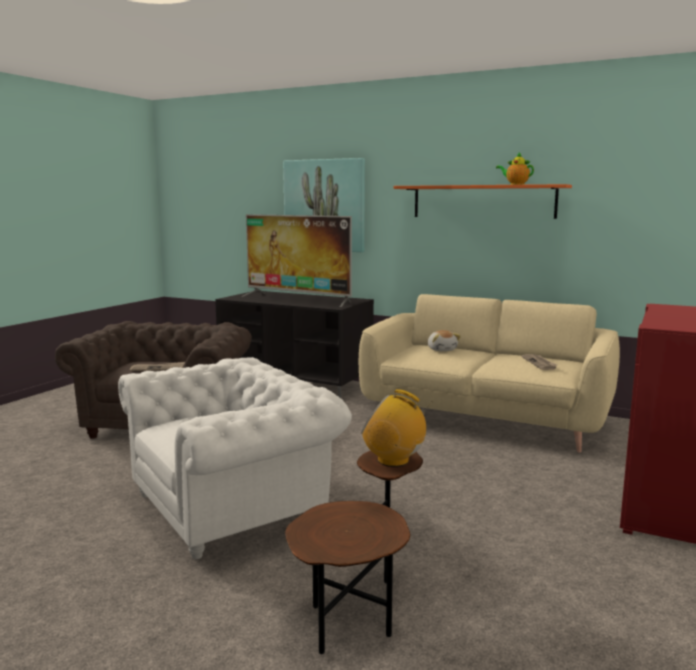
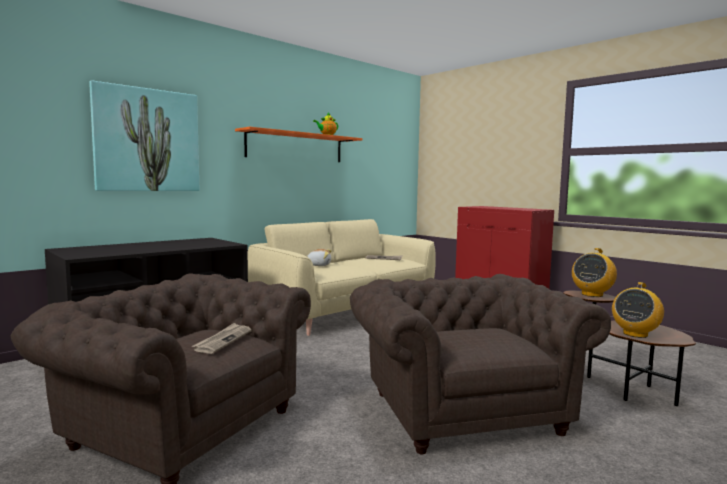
camera: 70 degrees left, 5 degrees down
(234, 505) = (462, 409): white armchair -> brown armchair
(298, 299) = (157, 246): television -> none
(322, 520) = (635, 334): none -> radio

